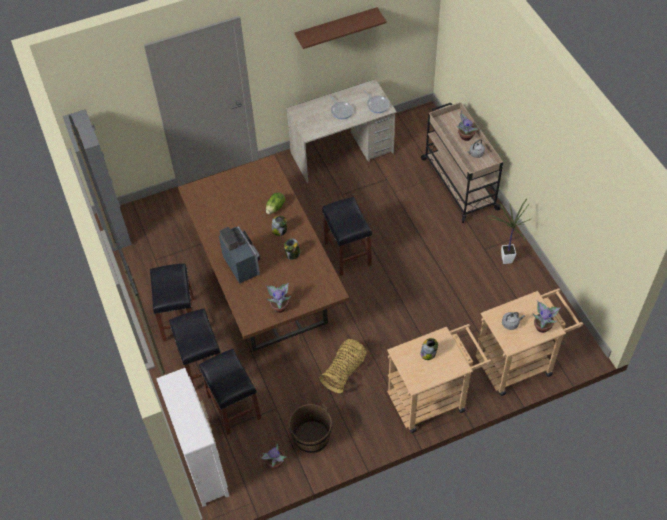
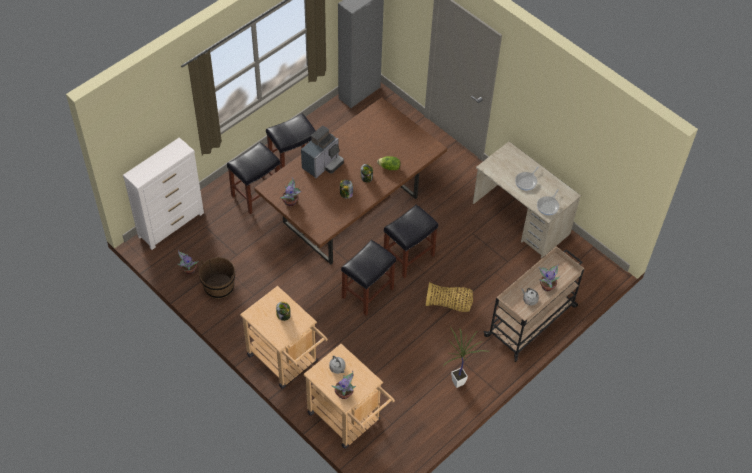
camera: 65 degrees right, 0 degrees up
(234, 407) = (227, 227): black stool -> black stool (367, 293)
(336, 28) = (565, 120): brown shelf -> none
(344, 371) = (288, 290): basket -> basket (449, 304)

